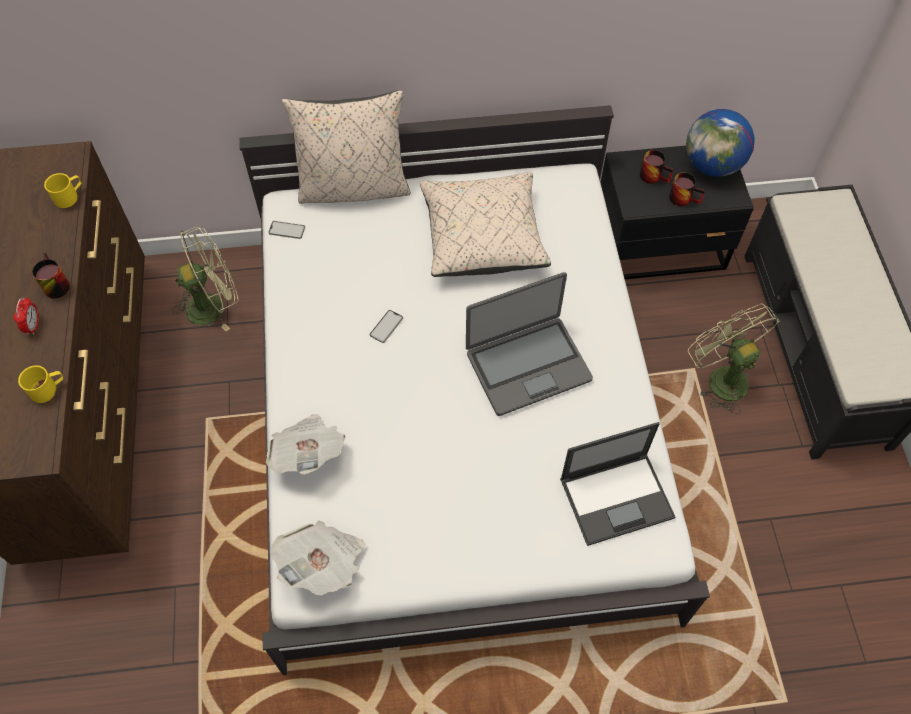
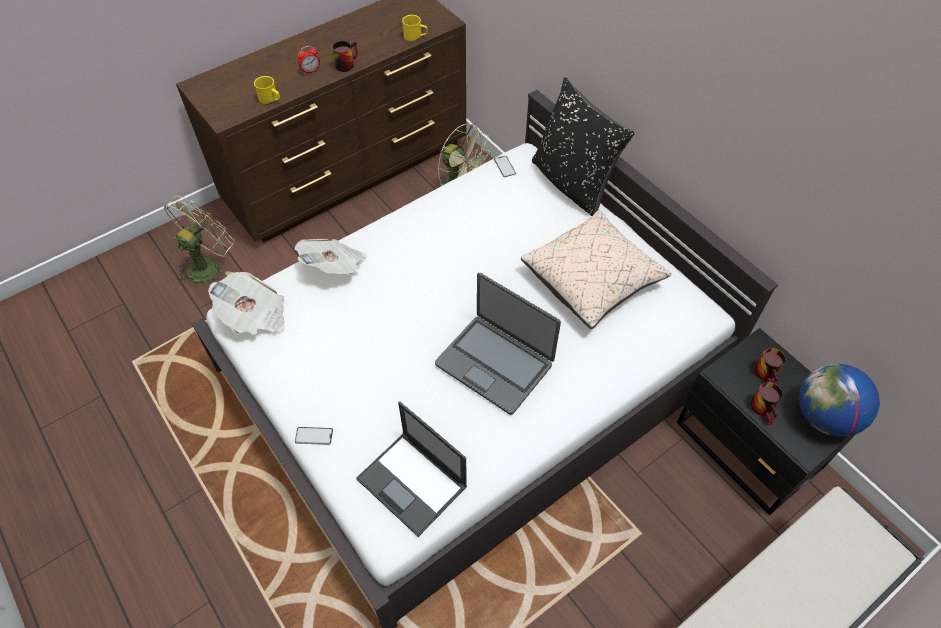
camera: 60 degrees right, 5 degrees down
(354, 187) = (572, 183): beige pillow -> black pillow
(386, 326) = (466, 259): phone -> phone (314, 436)
(720, 377) = (649, 561): green fan -> green fan (208, 265)

